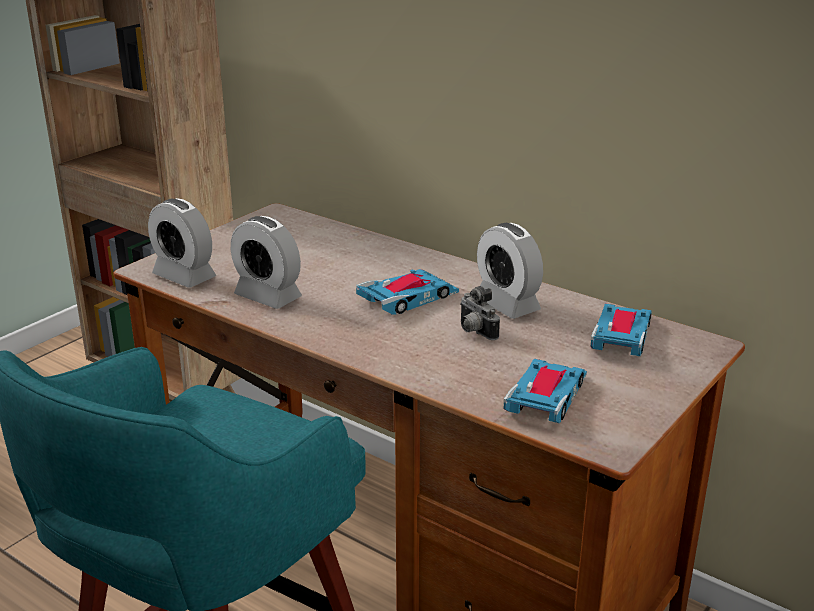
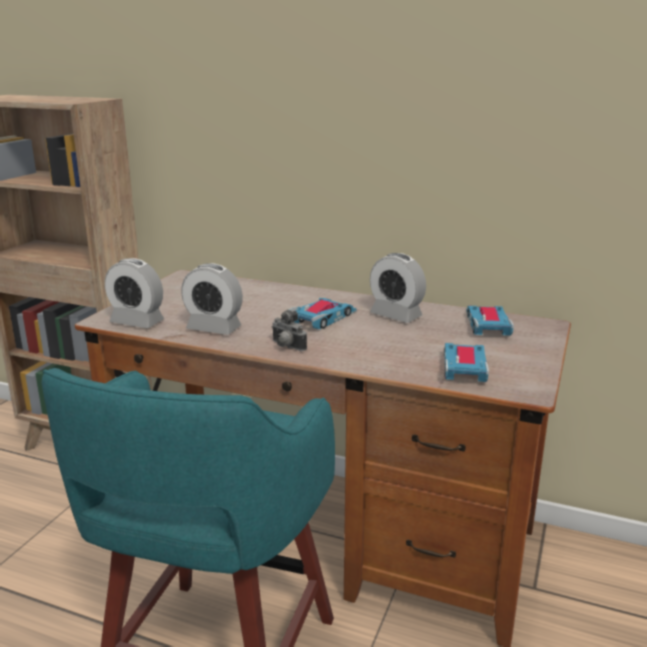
camera: 15 degrees left, 5 degrees down
(474, 332) = (385, 334): camera -> camera (286, 347)

